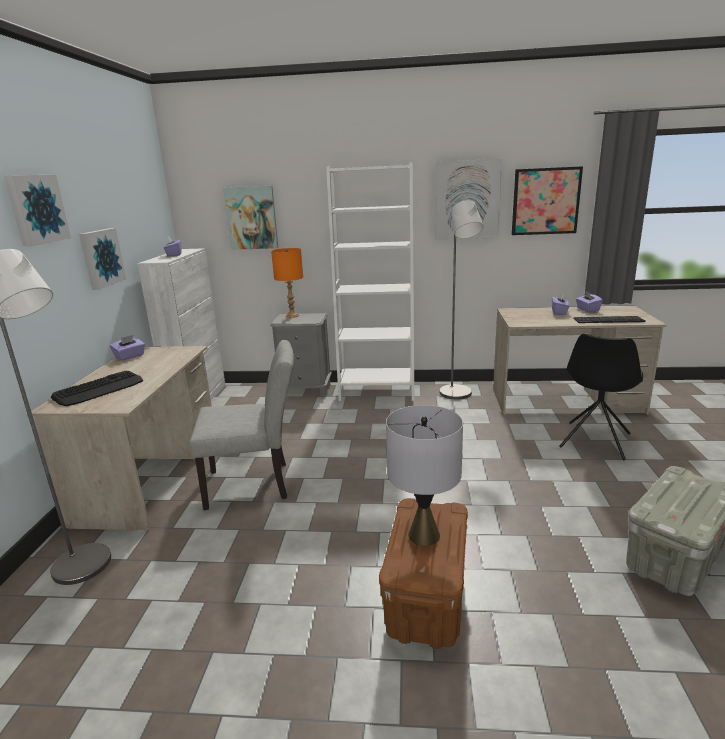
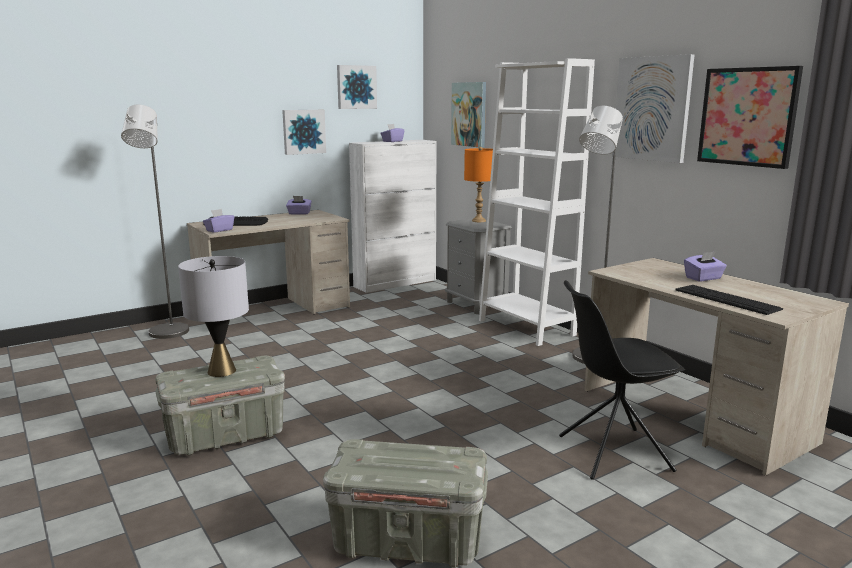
camera: 50 degrees right, 5 degrees down
(36, 209) = (241, 88): picture -> picture (356, 87)
(256, 484) = (304, 339): grey chair -> none
(426, 598) = (226, 435): brown storage box -> grey storage box
(587, 309) = (752, 286): purple tissue box -> purple tissue box (219, 230)

